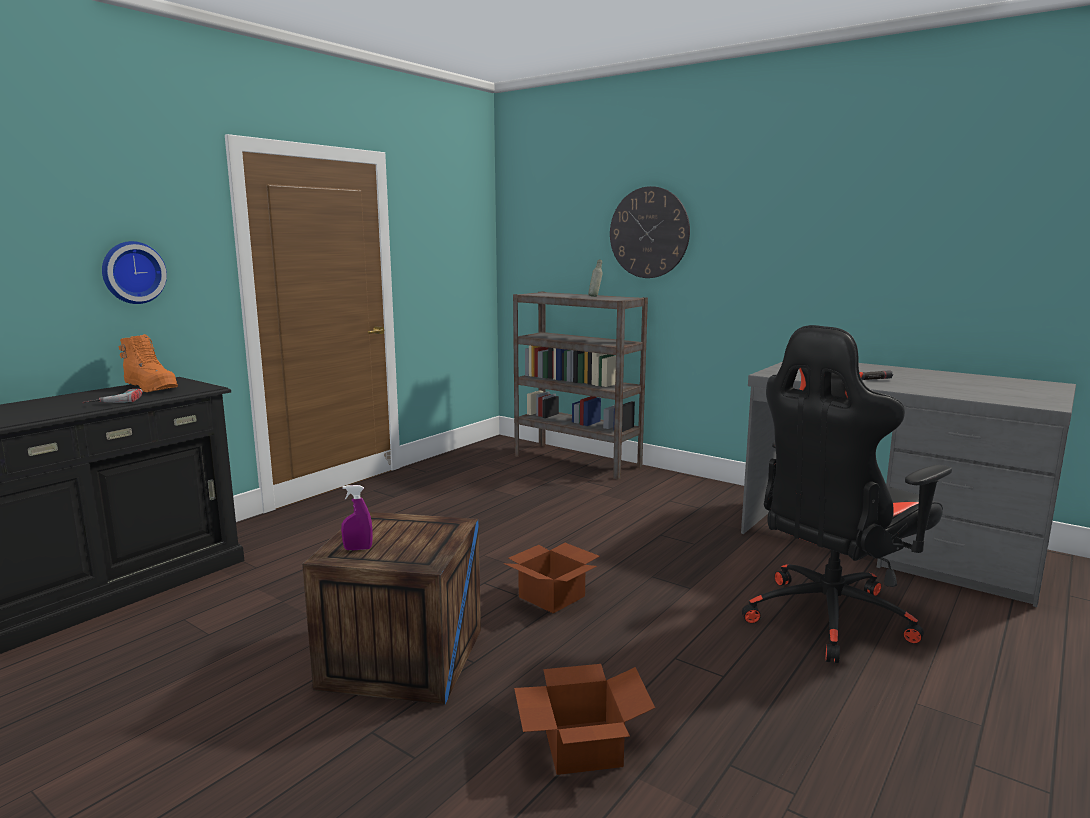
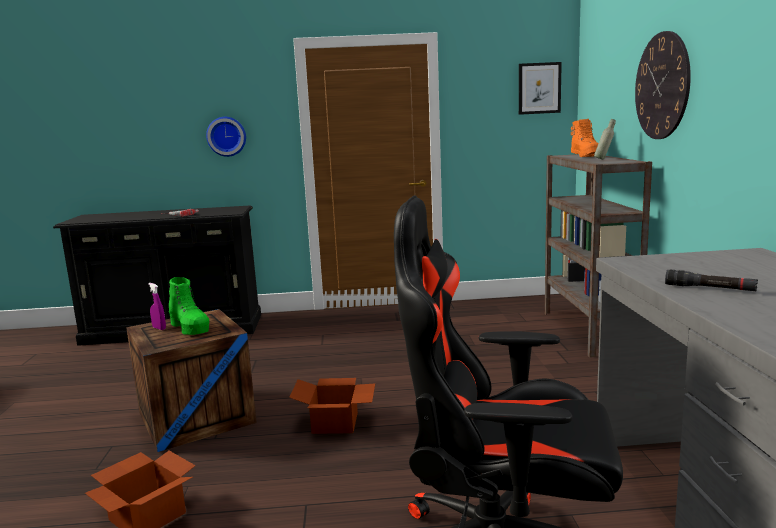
camera: 50 degrees right, 0 degrees up
(152, 387) = (217, 210): orange boot -> orange boot (586, 156)
(399, 536) = (190, 328): none -> green boot
(470, 224) = (539, 88): none -> picture

